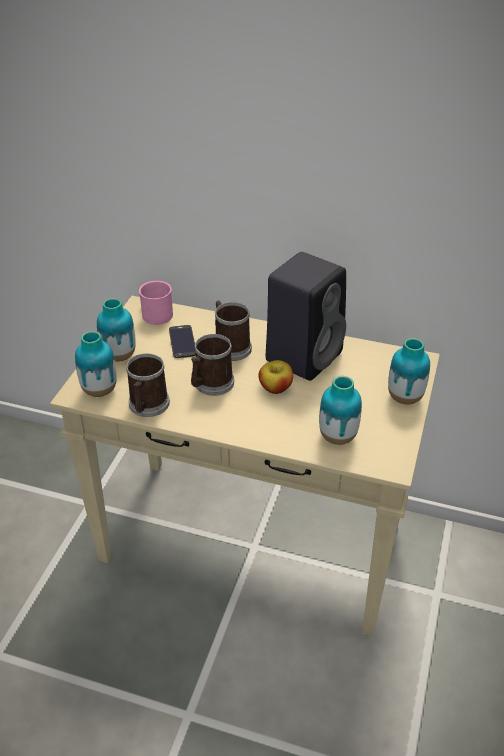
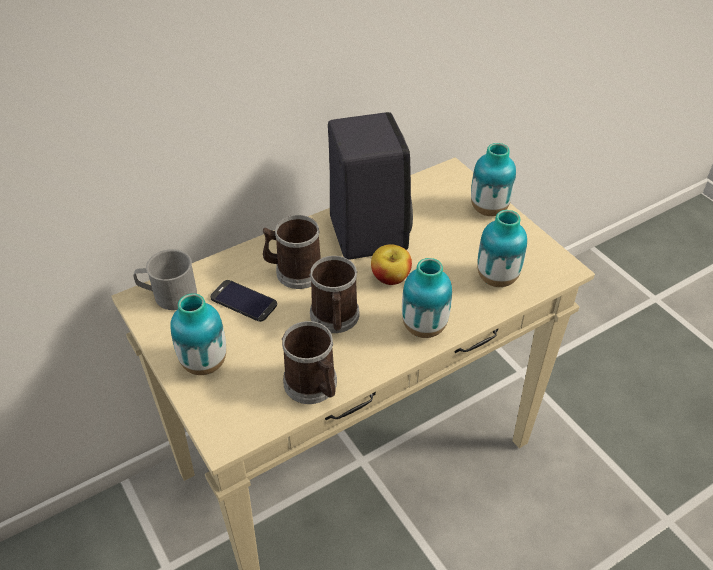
camera: 50 degrees left, 5 degrees up
(99, 390) = (243, 412): vase -> vase (424, 327)
(154, 313) = (168, 295): pink mug -> grey mug

